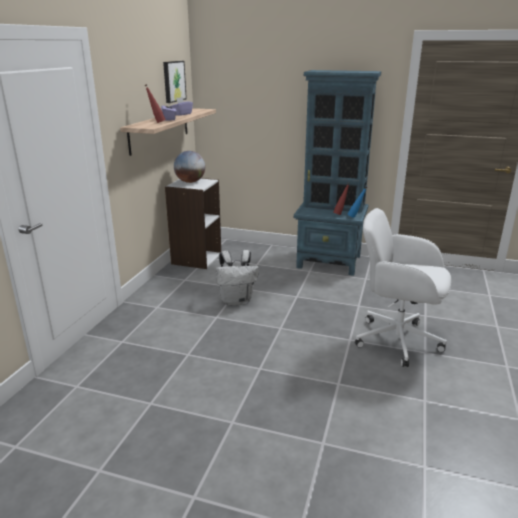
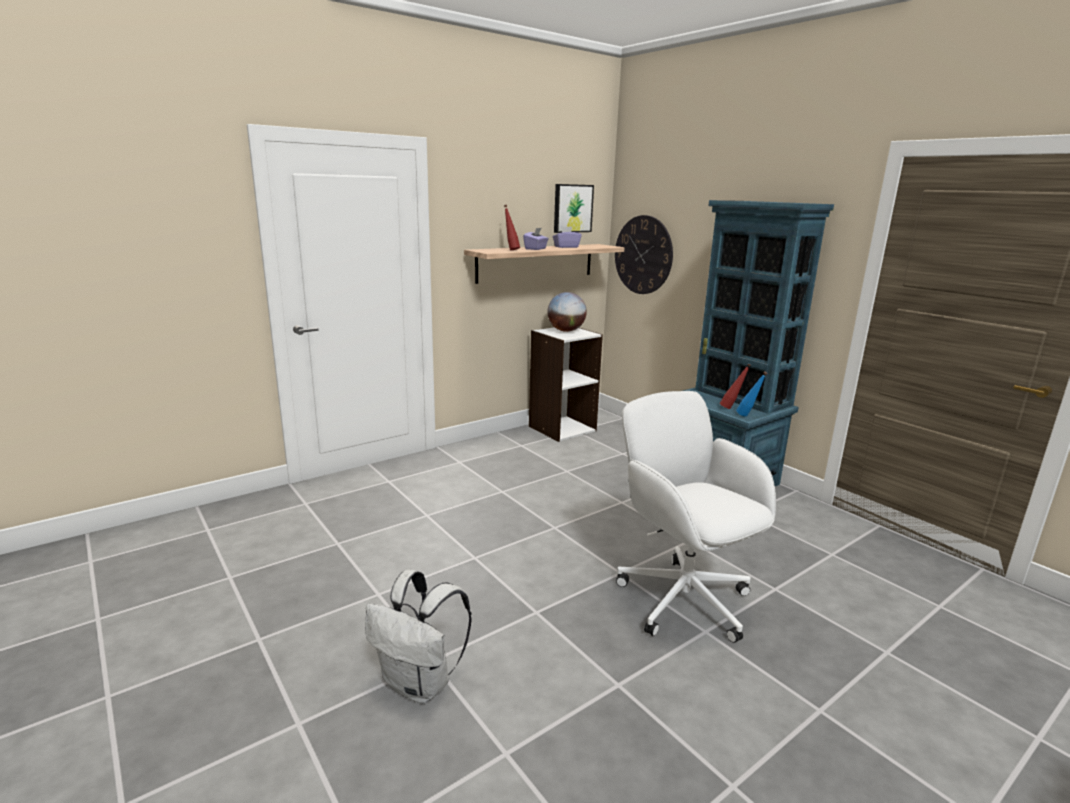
camera: 35 degrees right, 5 degrees down
(229, 113) = (643, 255): none -> wall clock
(237, 301) = (546, 483): white backpack -> white backpack (420, 684)

